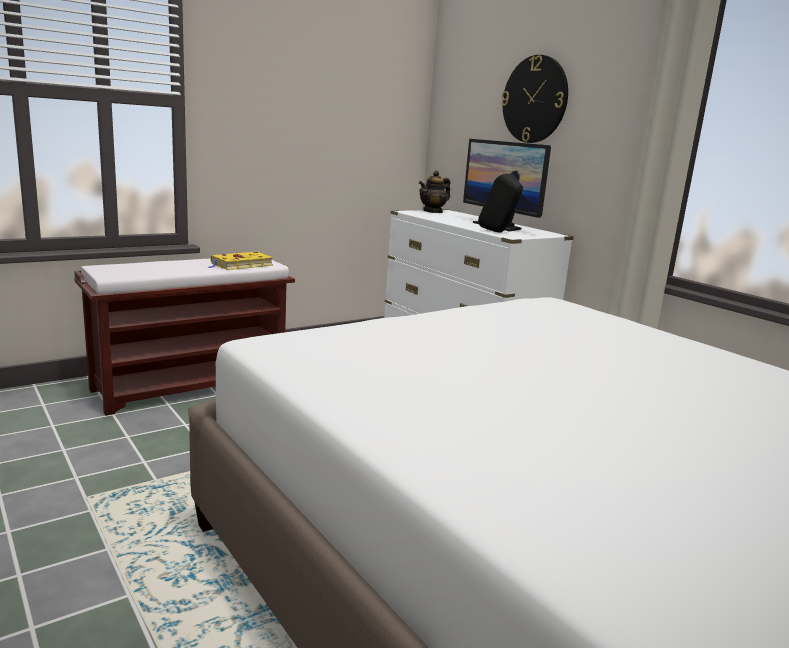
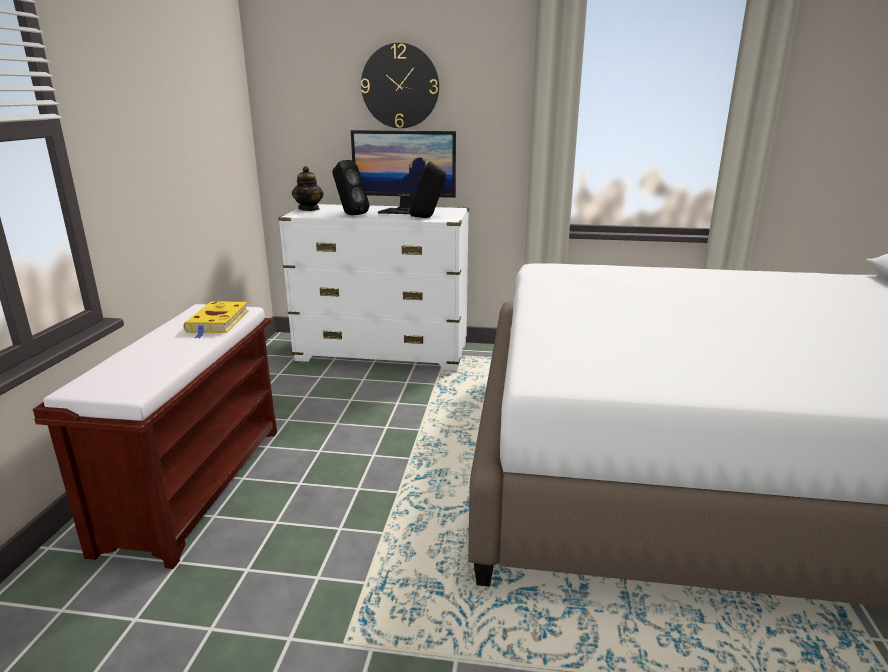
camera: 45 degrees left, 5 degrees up
(446, 219) = (350, 214): none -> black speaker

